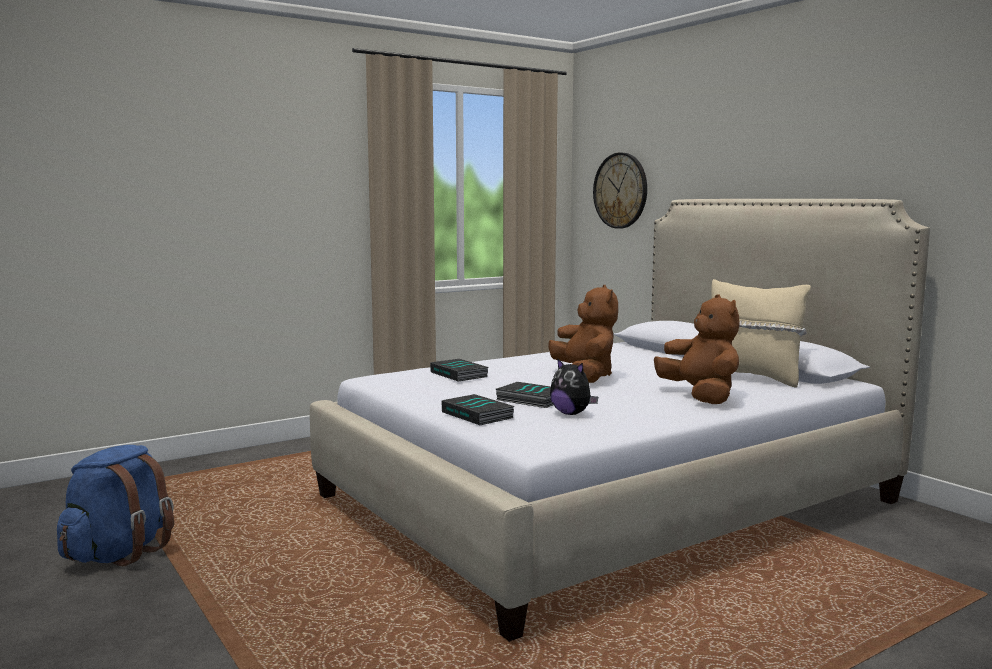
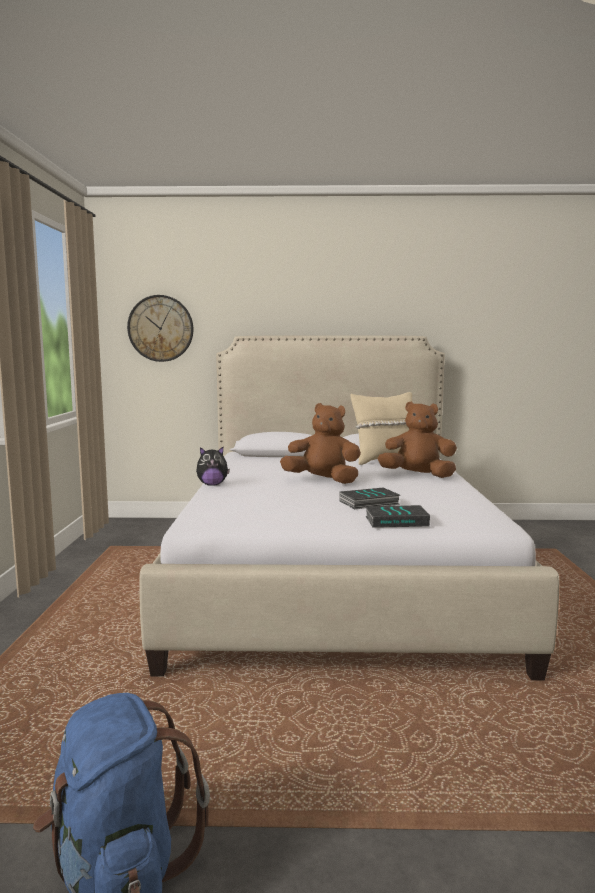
camera: 55 degrees left, 0 degrees up
(460, 374) = (259, 500): book -> none
(571, 414) = (423, 503): plush toy -> plush toy (212, 485)

